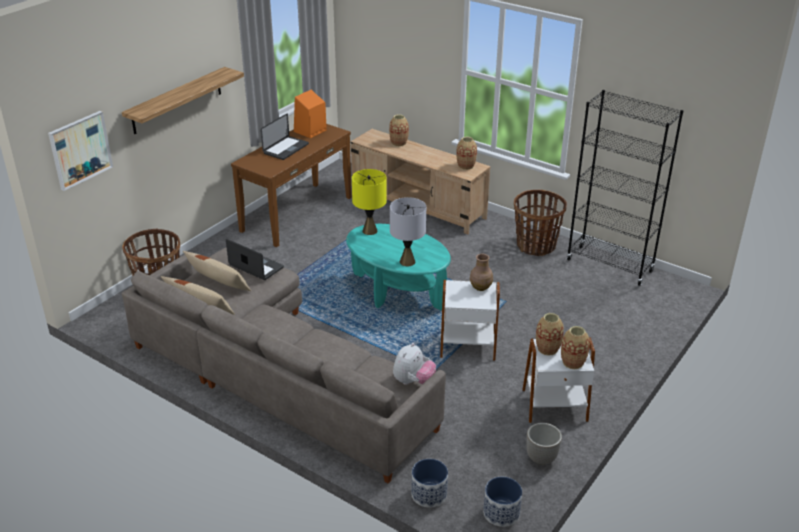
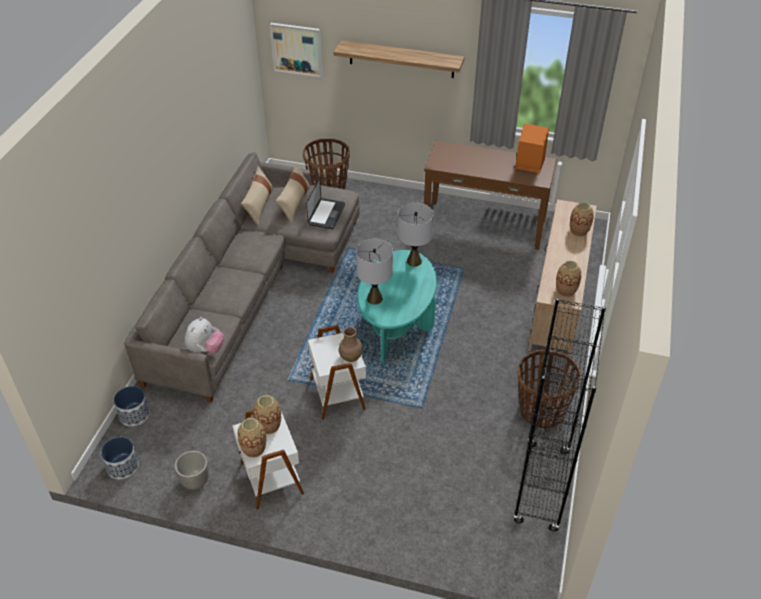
camera: 70 degrees right, 10 degrees up
(286, 149) = (483, 161): laptop -> none
(370, 231) = (414, 261): yellow table lamp -> grey table lamp
(413, 381) = (206, 349): plush toy -> plush toy turned 75 degrees counterclockwise

